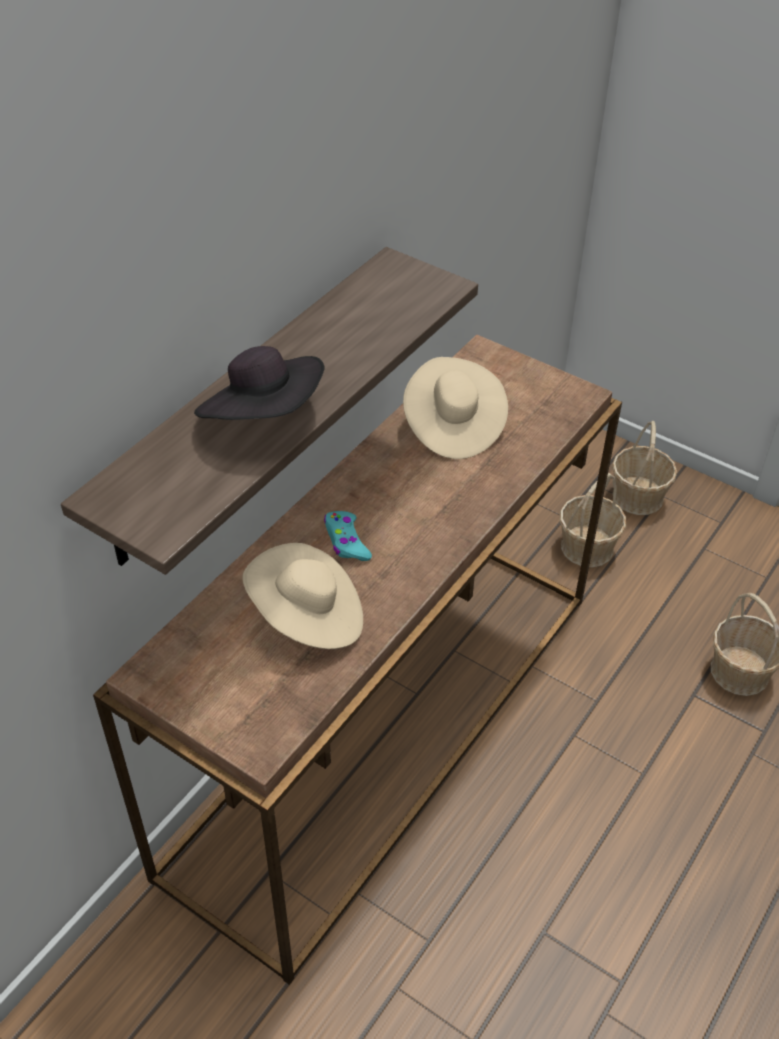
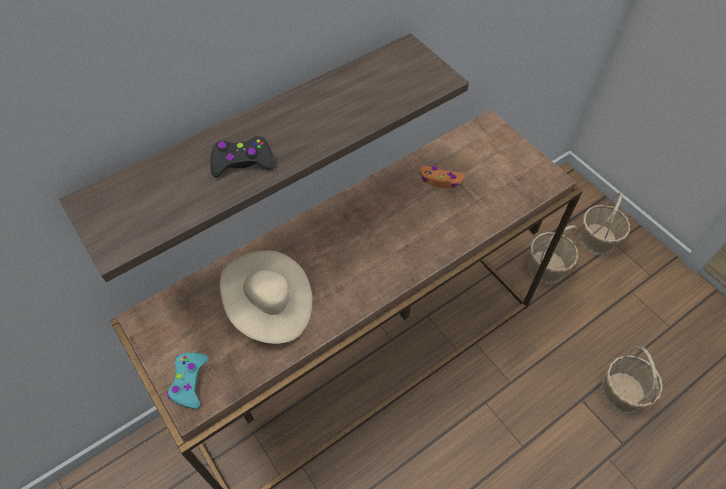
camera: 20 degrees right, 10 degrees up
(264, 416) = (242, 162): black hat -> black game controller
(346, 542) = (324, 254): turquoise game controller -> turquoise game controller (189, 382)
(452, 426) = (440, 180): beige hat -> orange game controller

